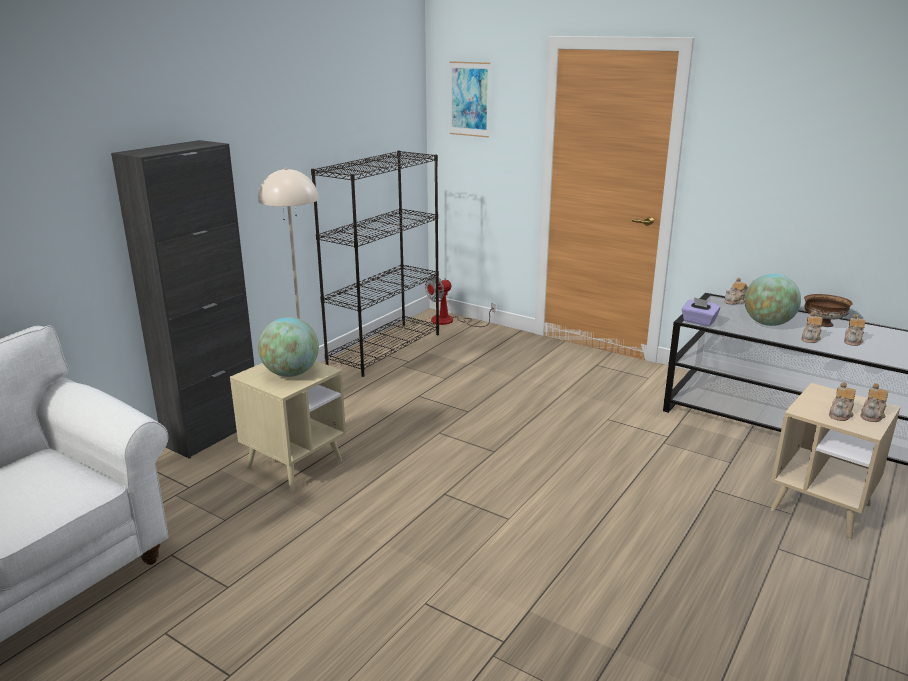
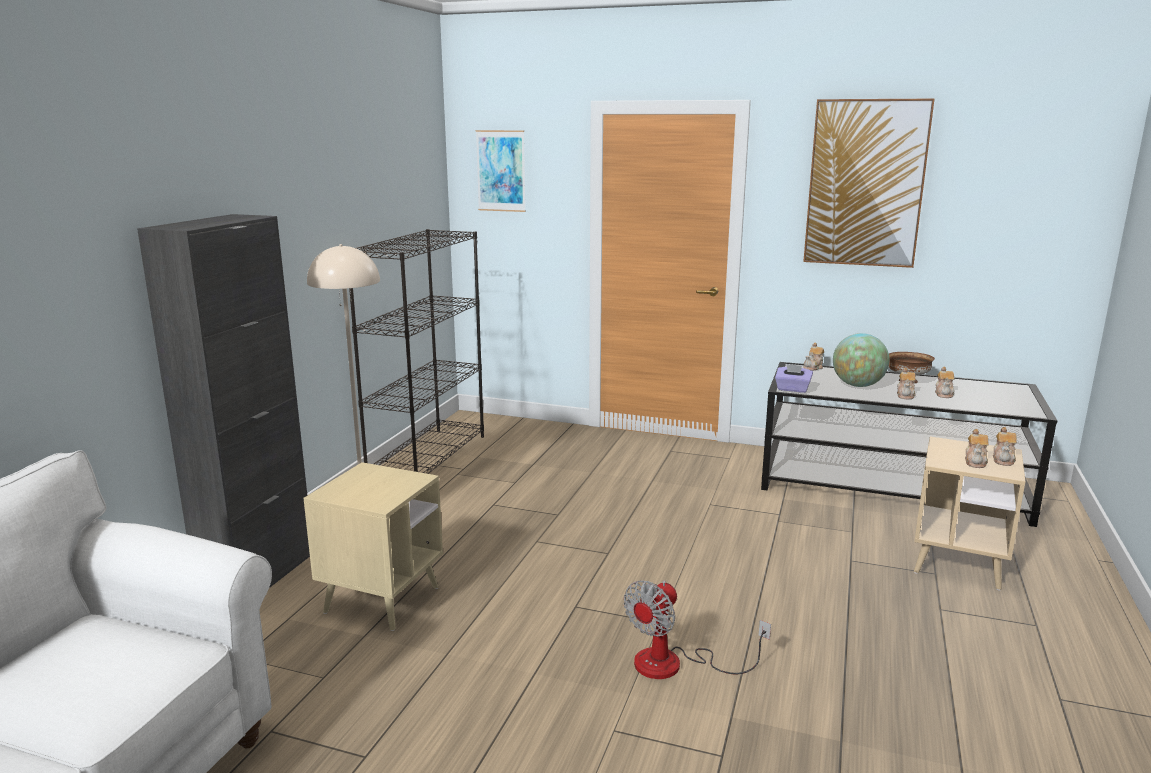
camera: 15 degrees left, 5 degrees down
(291, 373) = (379, 486): globe -> none
(450, 321) = (490, 421): fan -> fan (675, 664)
(802, 124) = (865, 183): none -> picture

